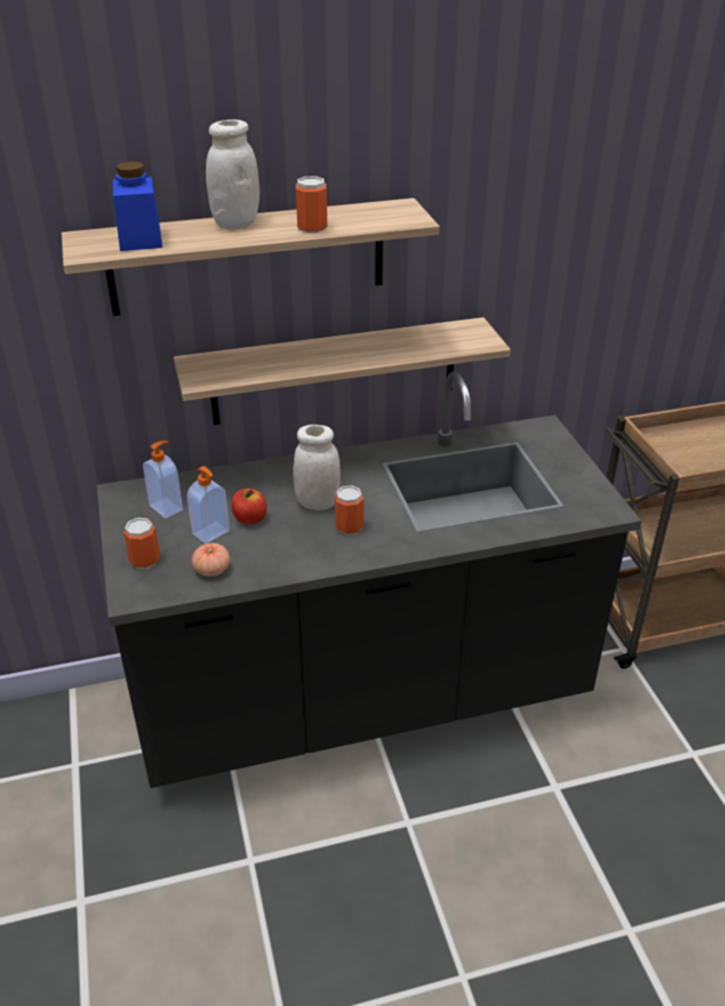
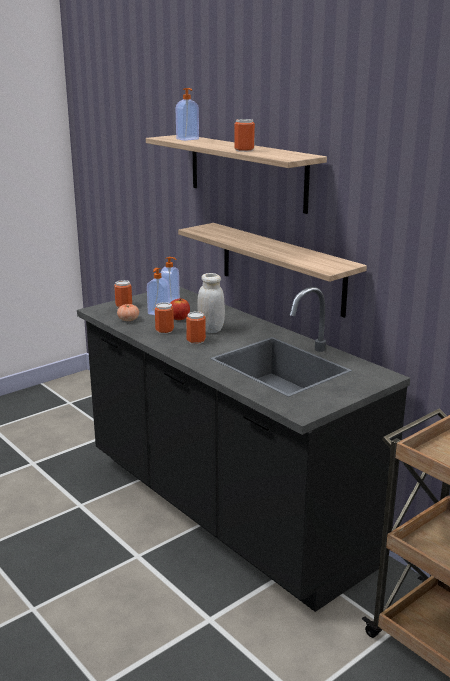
camera: 65 degrees right, 15 degrees down
(140, 239) = (188, 139): blue jar -> soap dispenser
(235, 223) = (230, 144): white jar -> none
(288, 545) = (164, 330): none -> can

